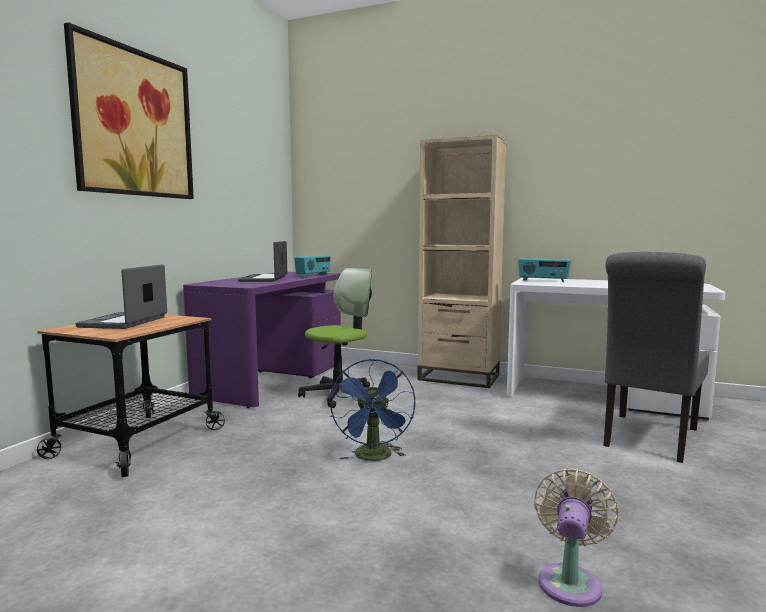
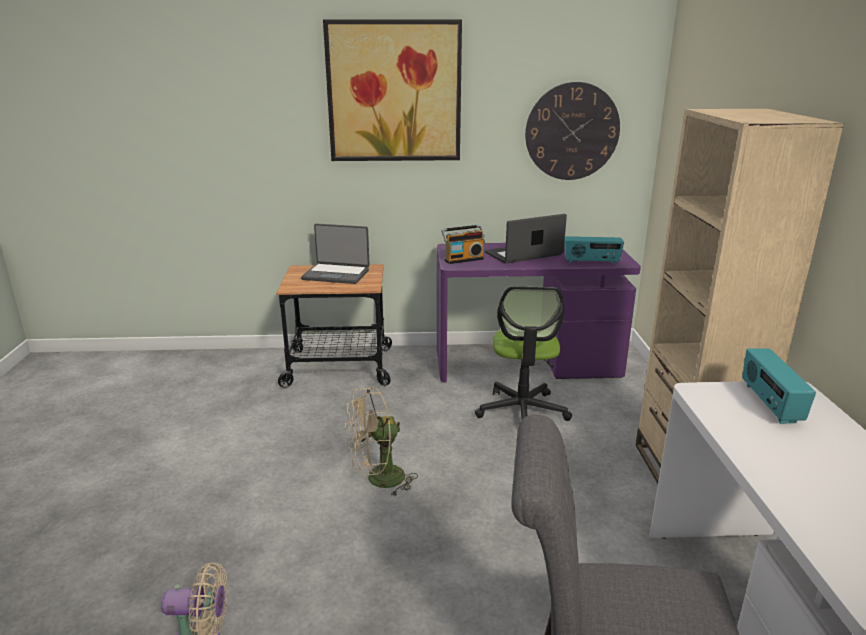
camera: 65 degrees right, 15 degrees up
(125, 322) = (336, 274): laptop -> laptop turned 150 degrees counterclockwise
(240, 284) = (463, 259): none -> radio
(253, 182) = (572, 132): none -> wall clock
(339, 395) = (522, 411): office chair -> office chair turned 75 degrees clockwise
(374, 458) = (378, 480): blue fan -> beige fan

